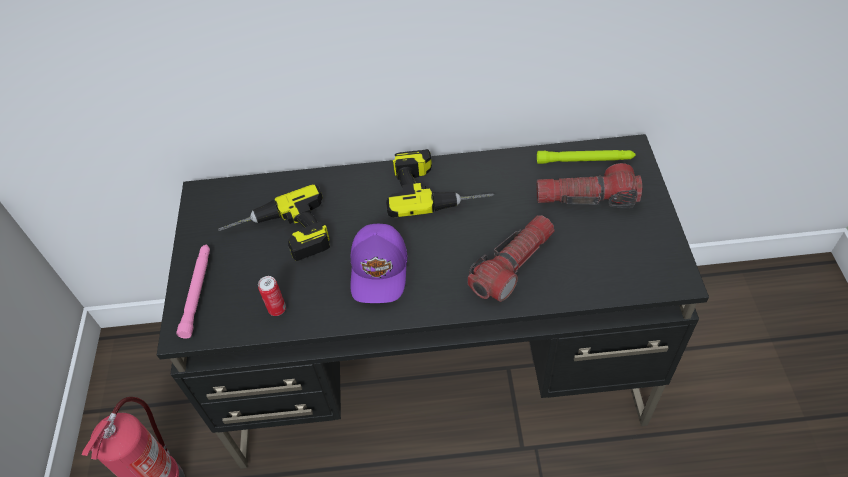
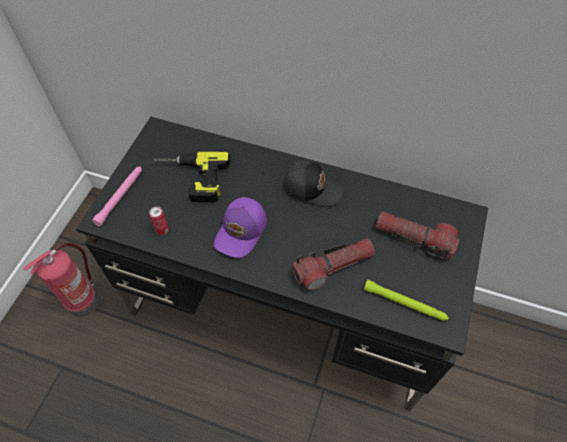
camera: 20 degrees right, 5 degrees up
(437, 187) = (312, 187): power drill -> black cap
(585, 160) = (430, 209): green flashlight -> green flashlight (404, 303)

